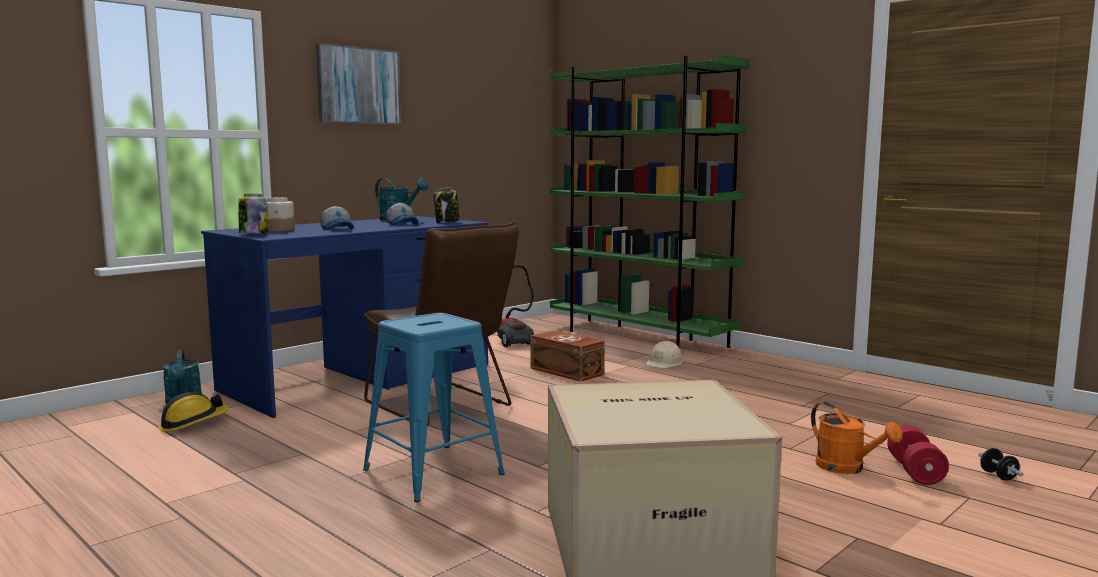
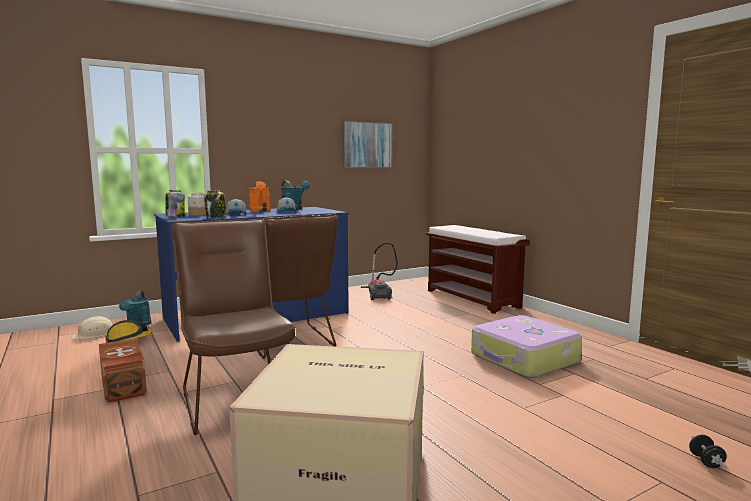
camera: 15 degrees right, 0 degrees up
(358, 85) = (275, 117): picture -> picture (367, 145)
(433, 472) = (237, 396): blue stool -> brown chair
(447, 222) = (320, 211): jar -> jar (216, 217)
(566, 372) = (398, 323): brown storage box -> brown storage box (122, 385)
(639, 337) = (473, 299): green bookcase -> brown bench
(664, 363) = (476, 321): beige hard hat -> beige hard hat (94, 334)
(752, 399) = (524, 359): none -> suitcase
(847, 468) = (562, 434): orange watering can -> orange watering can (260, 211)
(915, 472) = (624, 446): red dumbbell -> none

